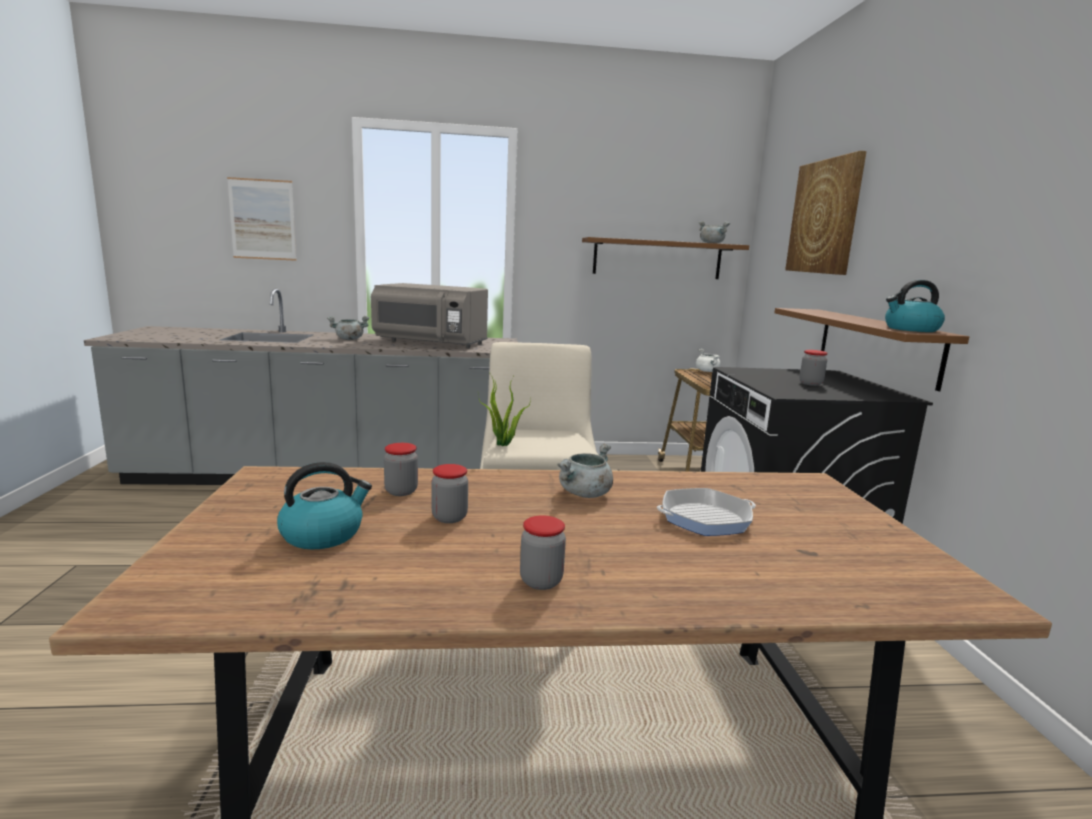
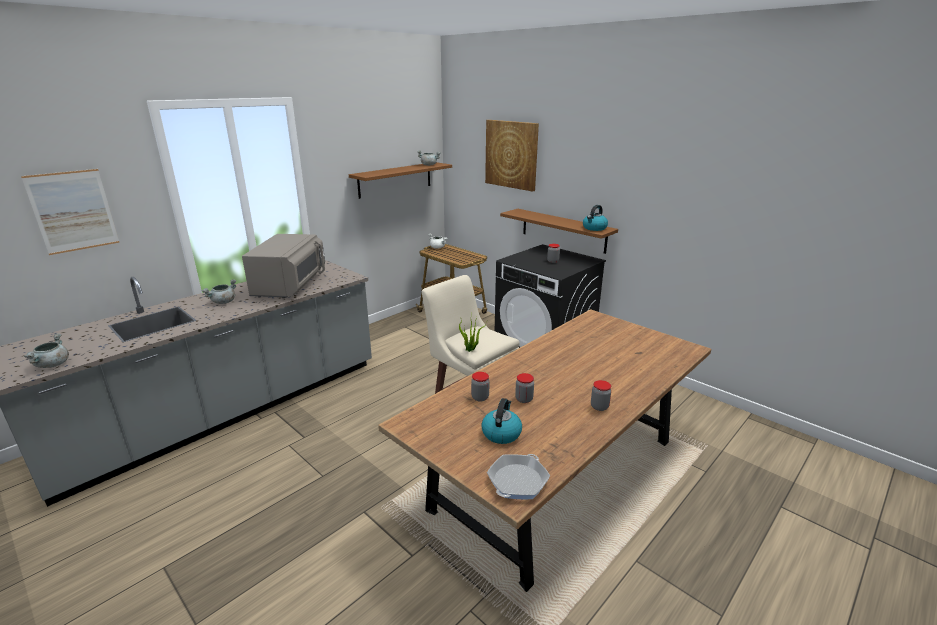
camera: 40 degrees left, 10 degrees up
(431, 343) = (291, 286): grey microwave -> grey microwave turned 60 degrees counterclockwise
(585, 494) = (542, 361): grey cooking pot -> grey cooking pot (53, 365)
(705, 518) = (594, 353): frying pan -> frying pan (517, 481)

